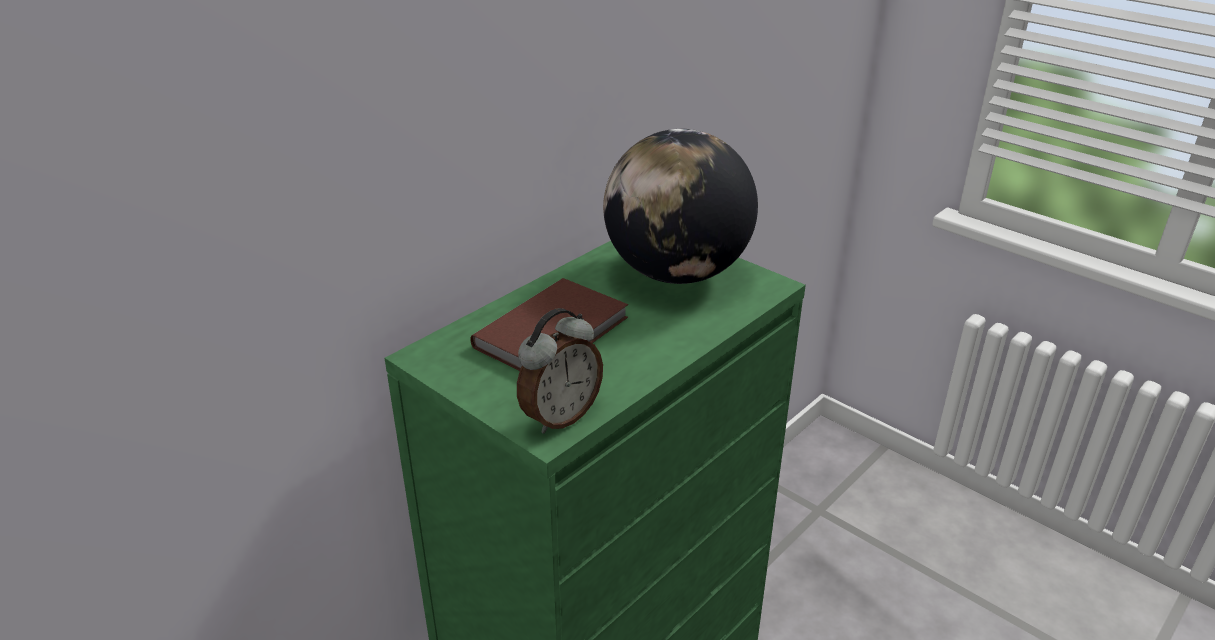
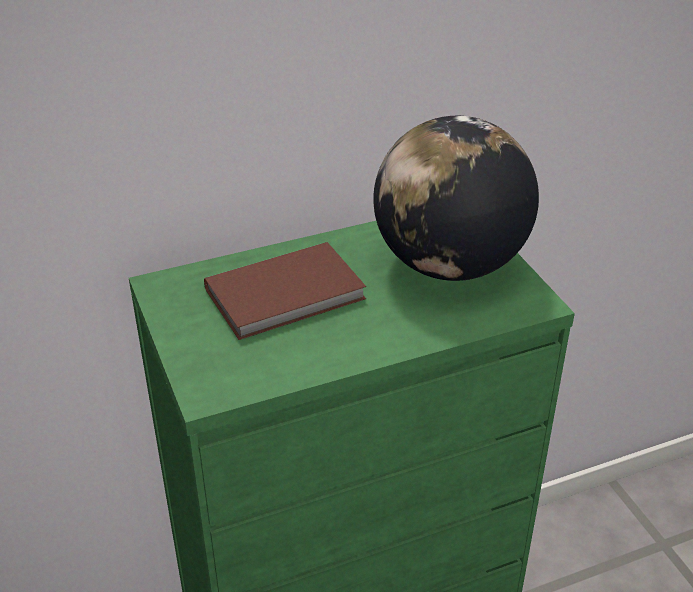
camera: 25 degrees right, 5 degrees up
(559, 416) = (229, 380): alarm clock -> none

